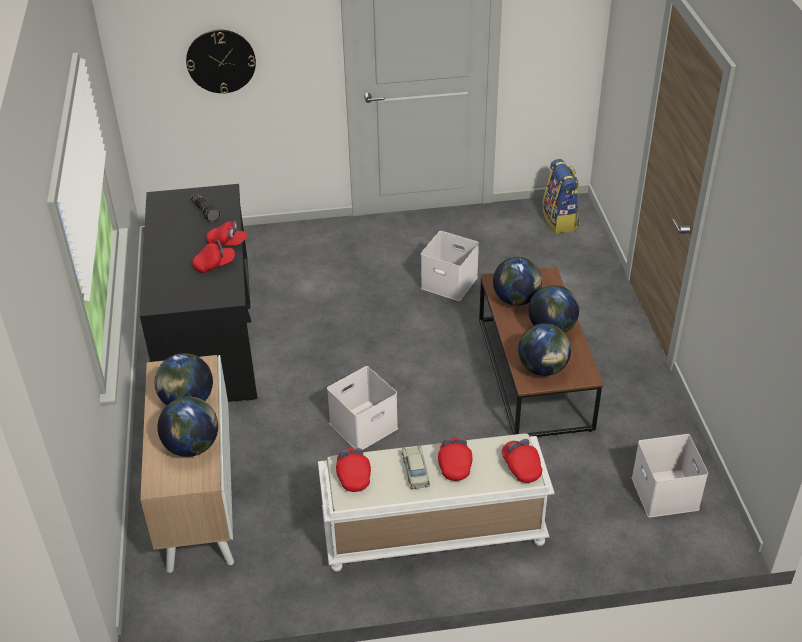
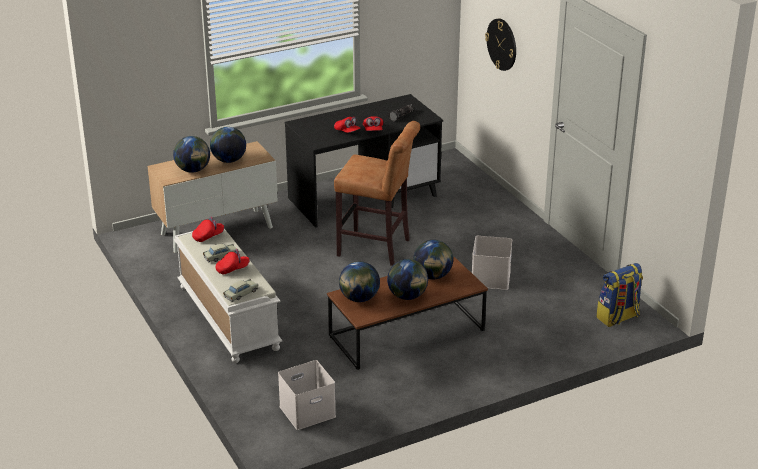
camera: 70 degrees right, 10 degrees down
(340, 354) = (377, 249): none -> brown stool
(363, 427) = (310, 272): white storage box -> none
(521, 467) = (241, 294): red cap -> beige toy car

